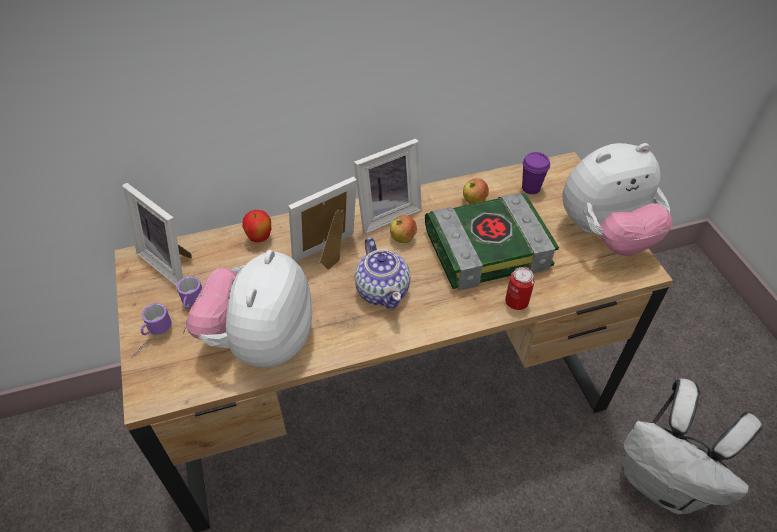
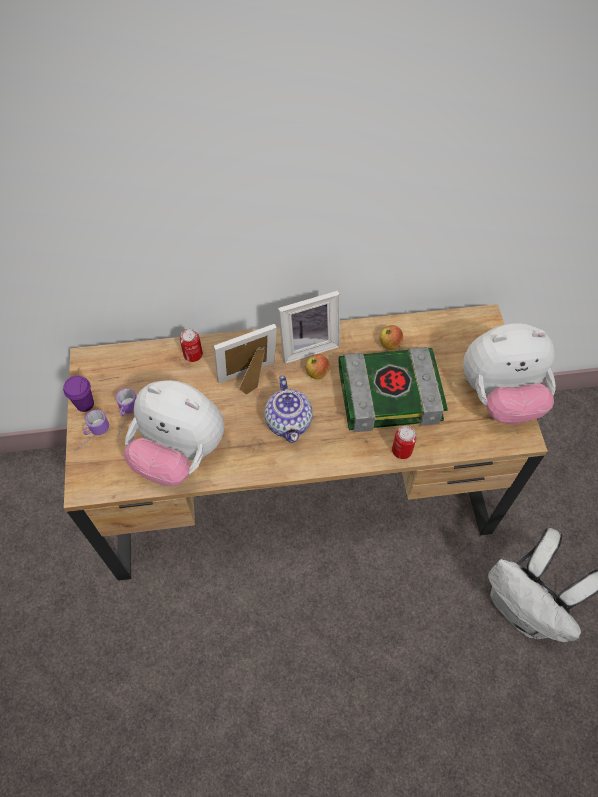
camera: 10 degrees right, 10 degrees up
(171, 262) = (115, 367): picture frame -> none
(260, 238) = (193, 355): apple -> can
(261, 341) = (179, 453): plush toy -> plush toy turned 90 degrees counterclockwise
(531, 188) = (445, 338): purple cup -> purple cup (85, 404)

